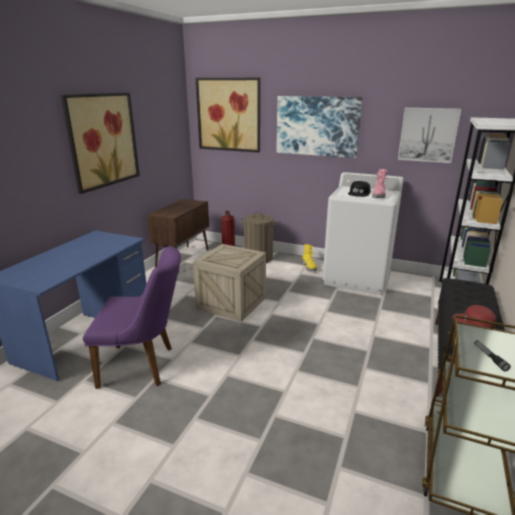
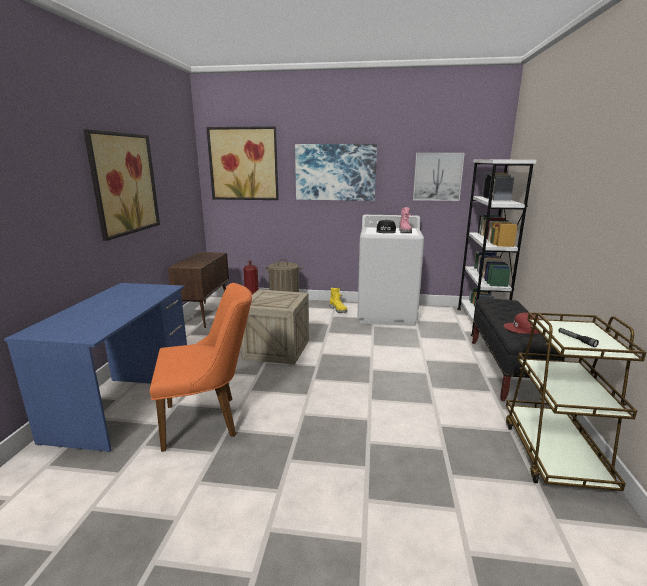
camera: 15 degrees left, 5 degrees down
(144, 365) = (209, 420): purple chair -> orange chair

